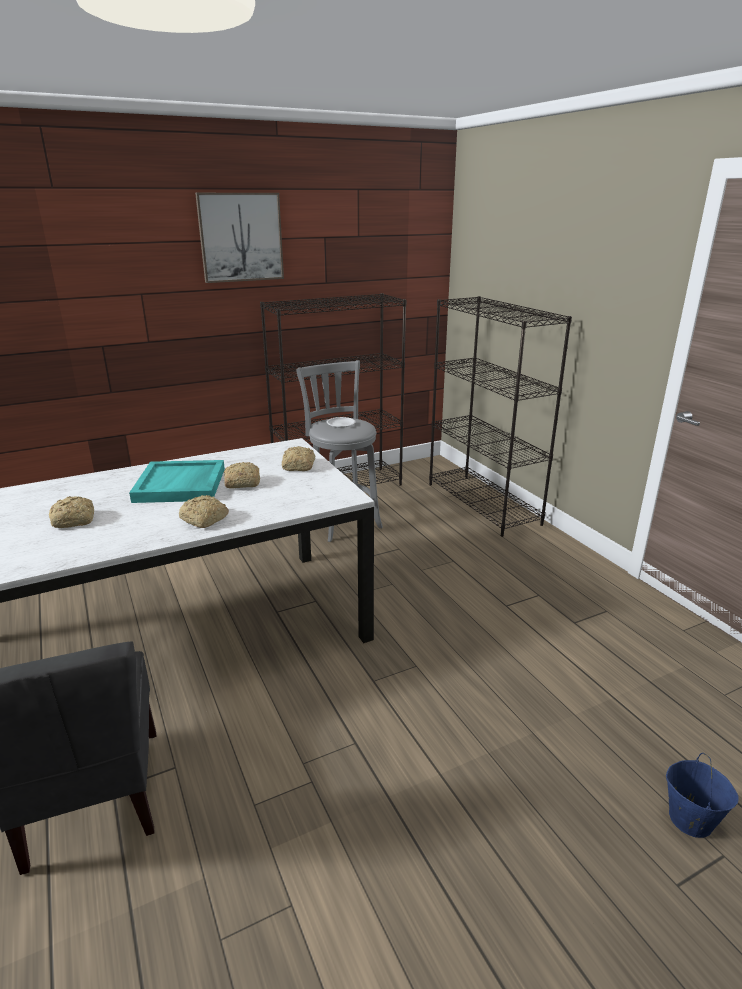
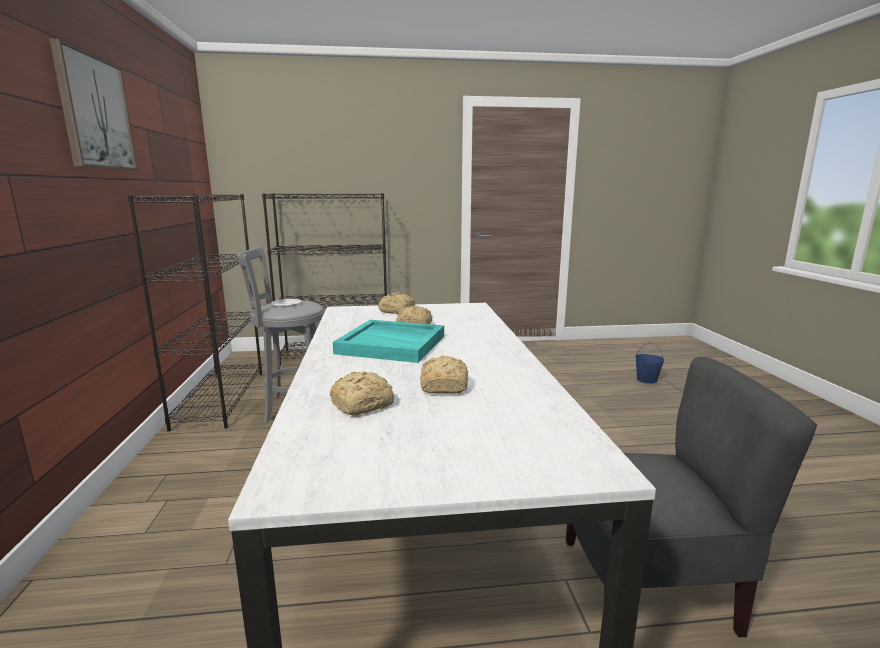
camera: 70 degrees left, 10 degrees down
(204, 520) = (485, 340): bread -> bread (364, 404)

